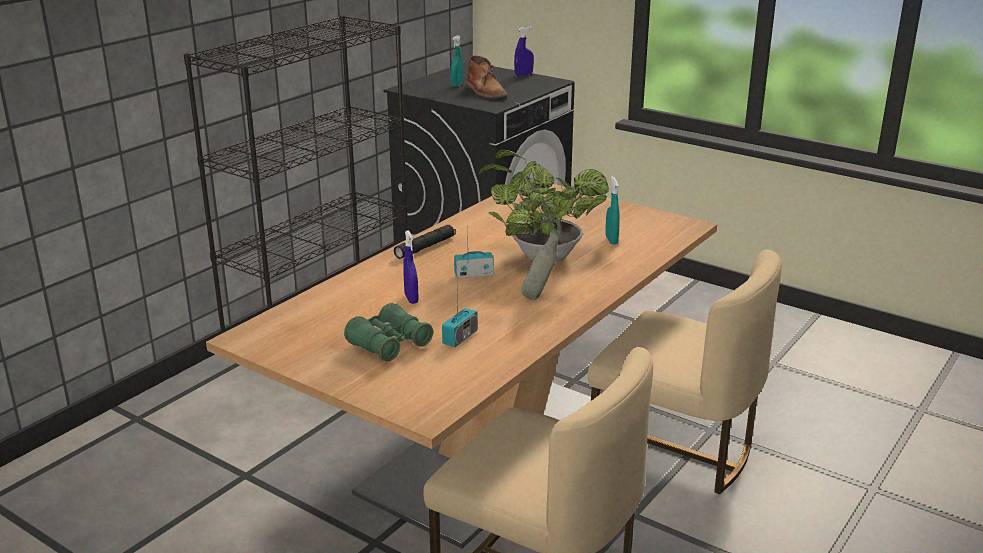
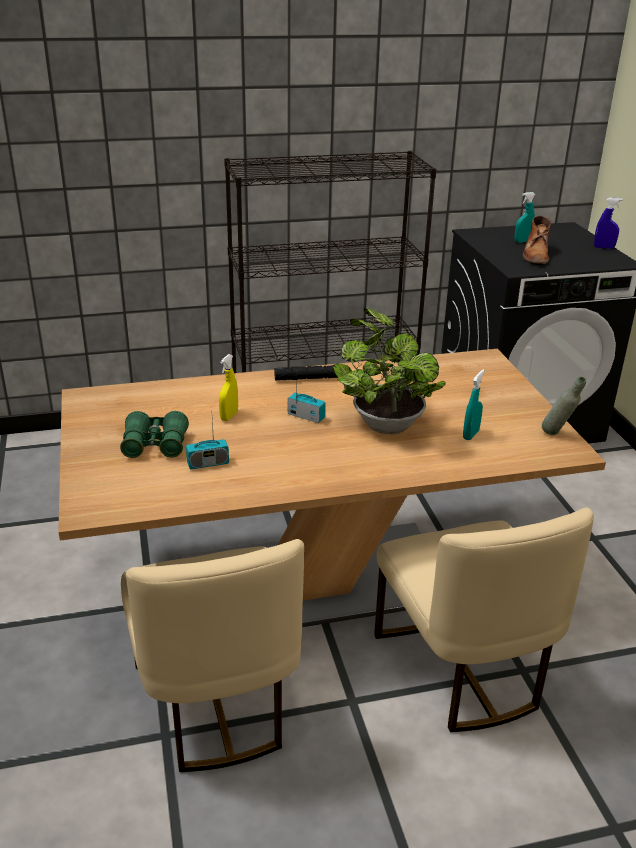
camera: 40 degrees right, 5 degrees up
(411, 299) = (229, 416): blue spray bottle -> yellow spray bottle
(540, 298) = (321, 459): grey bottle -> grey bottle (557, 435)

